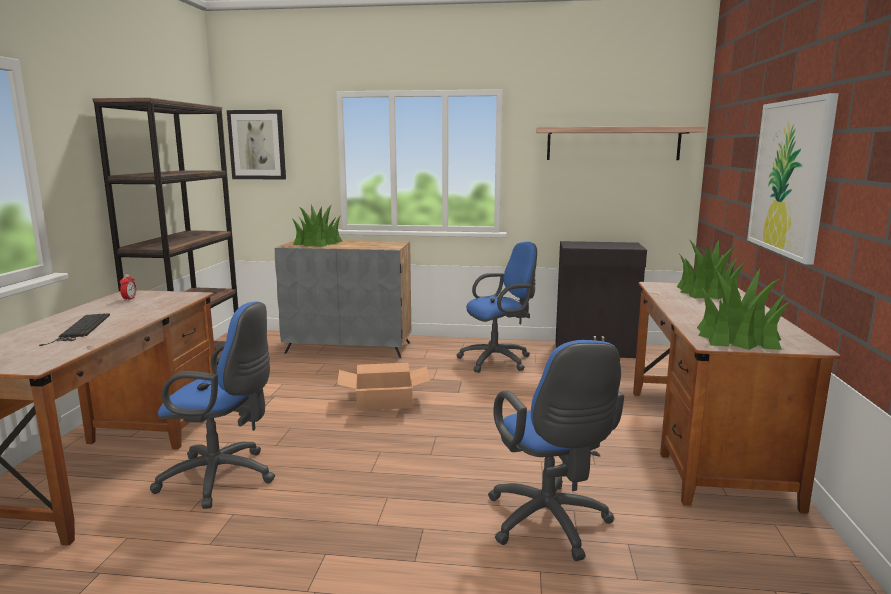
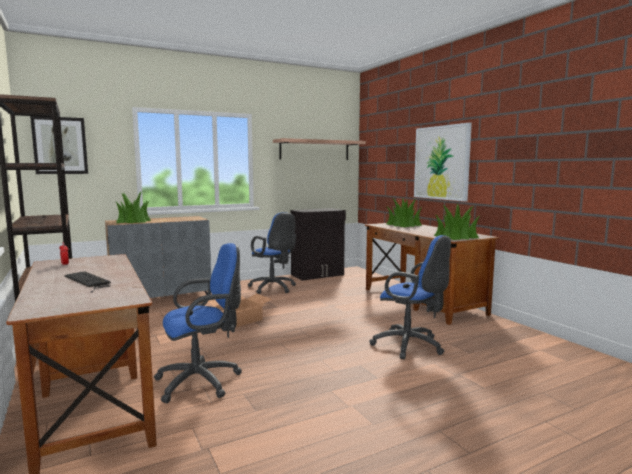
camera: 35 degrees left, 5 degrees down
(499, 360) = (274, 288): blue office chair -> blue office chair turned 105 degrees clockwise

